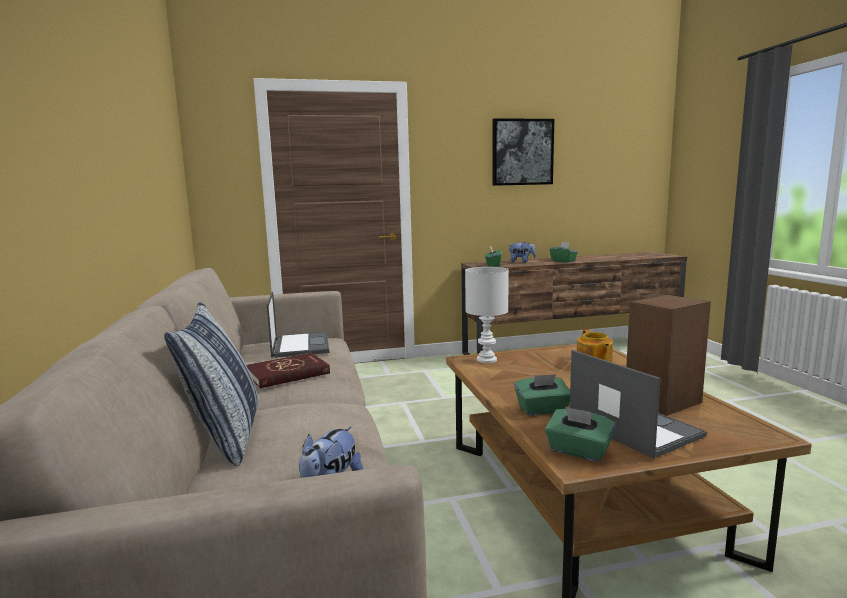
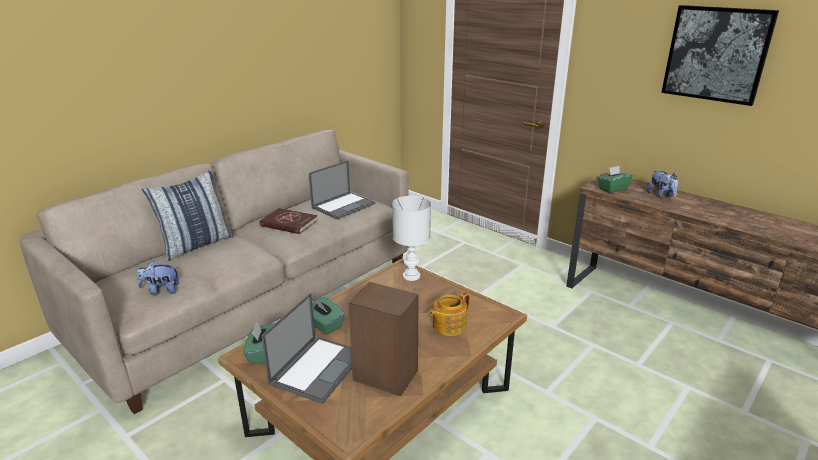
camera: 55 degrees right, 15 degrees up
(563, 261) = (710, 214): green tissue box -> none

